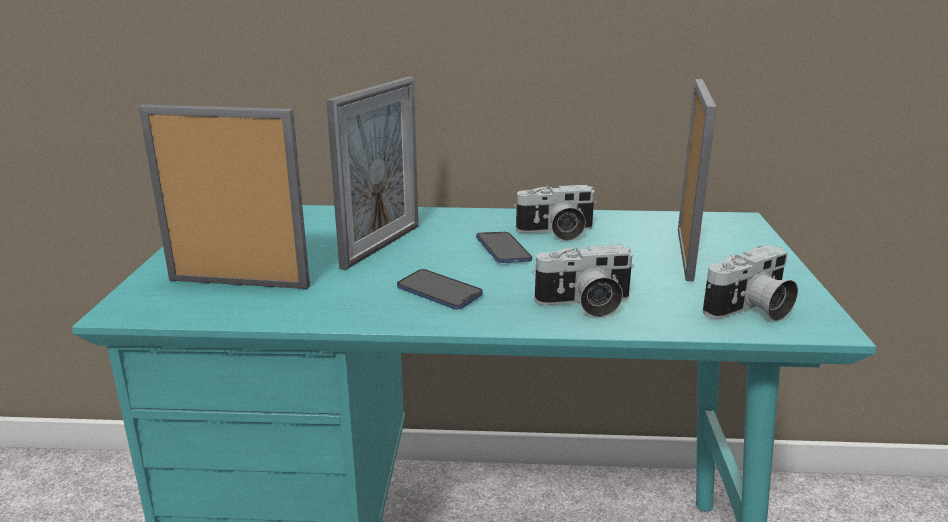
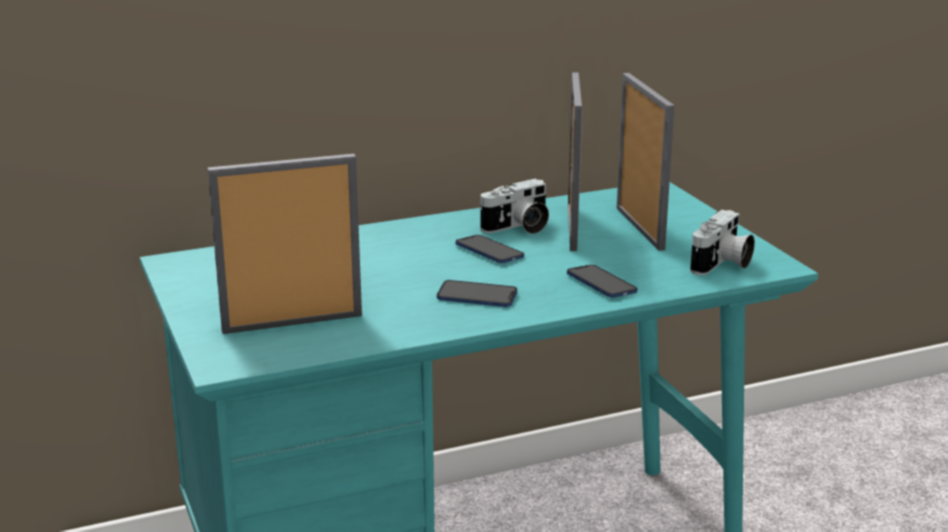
camera: 25 degrees left, 0 degrees up
(381, 246) = (378, 268): picture frame -> picture frame (572, 228)
(585, 304) = (601, 283): camera -> phone

